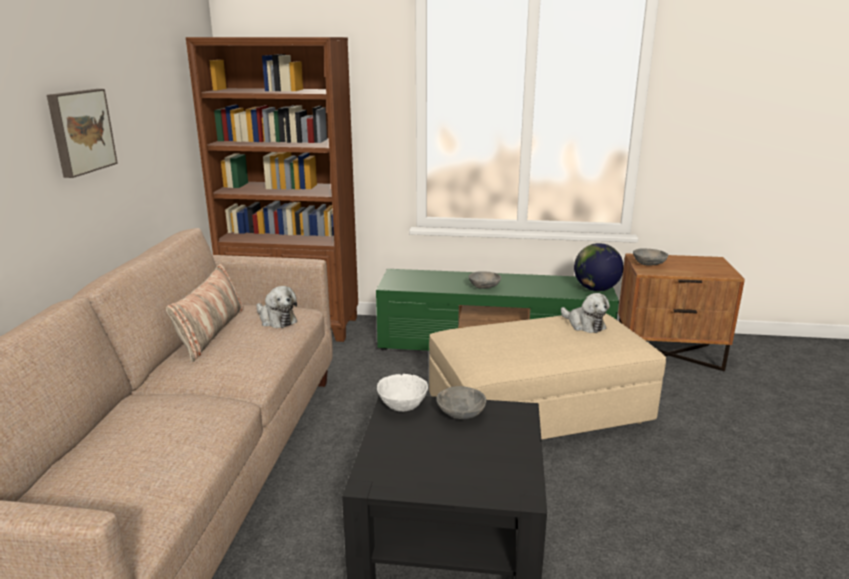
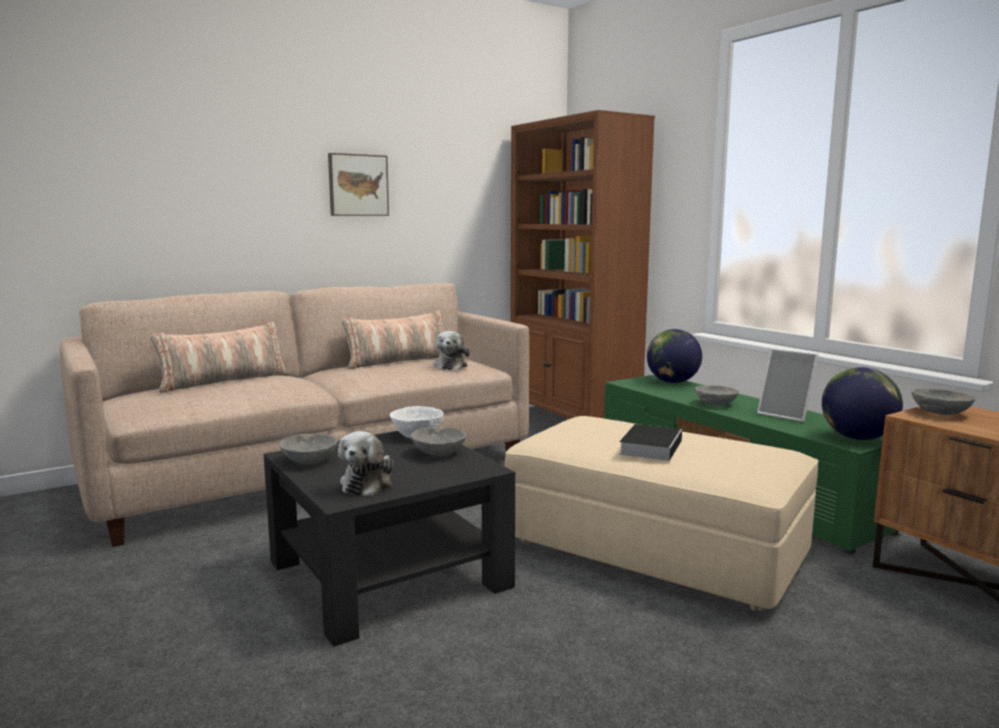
camera: 50 degrees right, 10 degrees down
(101, 440) = (224, 381): none -> pillow
(401, 479) = (308, 461): none -> grey bowl
(416, 274) = (673, 382): none -> globe
(533, 283) = (786, 415): none -> picture frame
(550, 342) = (651, 446): none -> book
(584, 324) = (733, 449): plush toy -> plush toy (368, 483)

